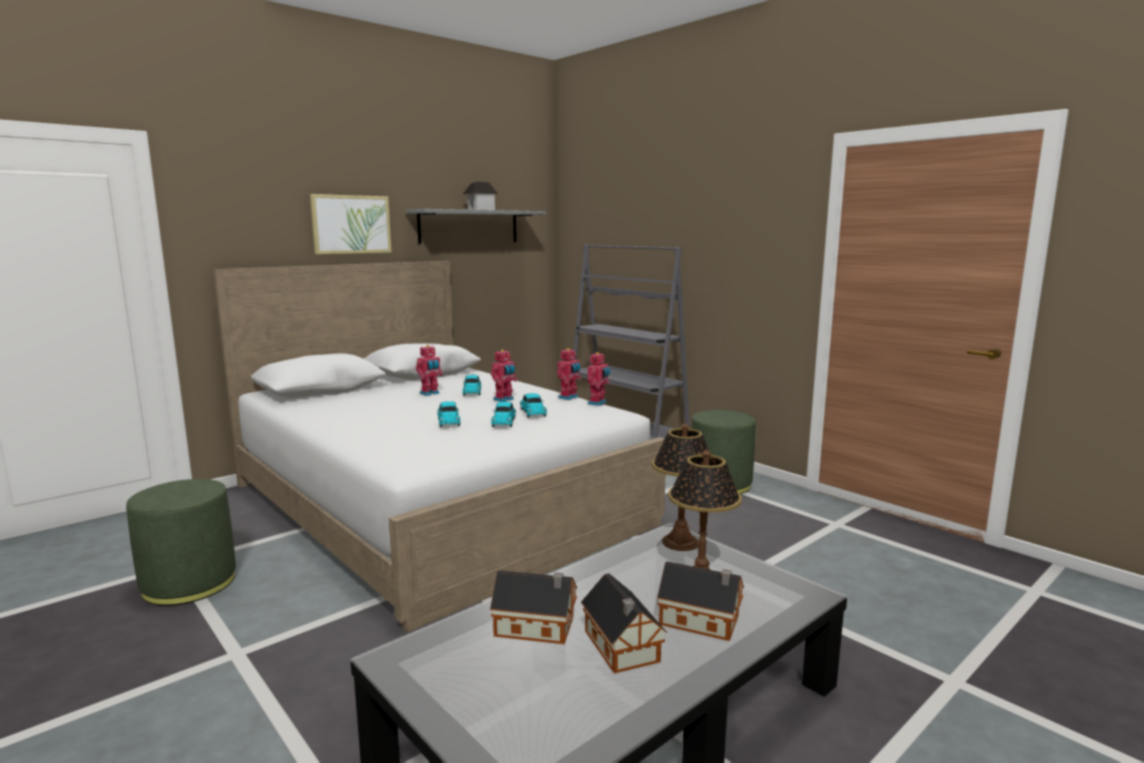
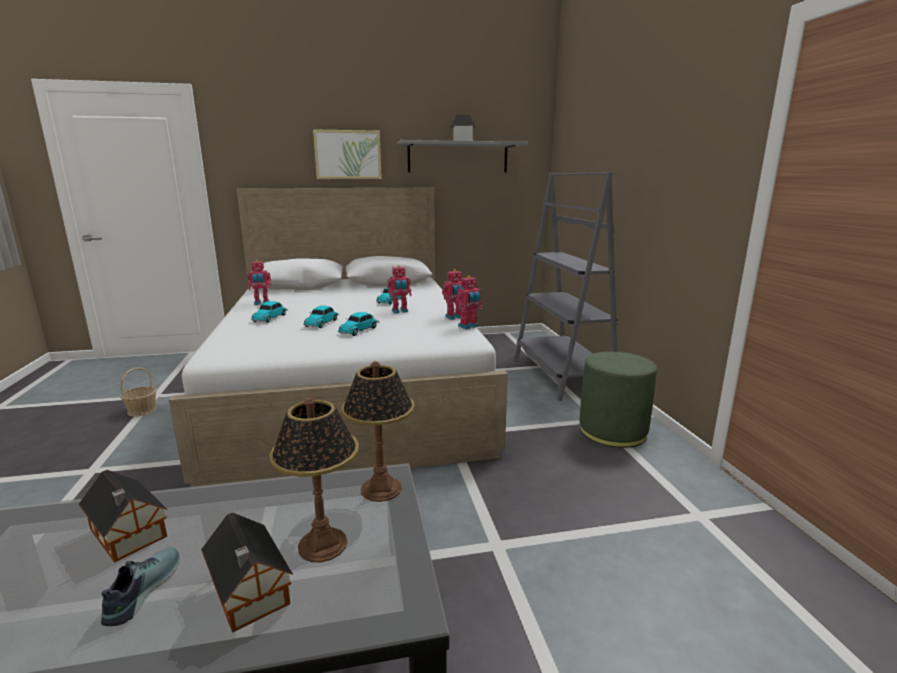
camera: 30 degrees right, 5 degrees up
(189, 583) = (142, 410): green ottoman -> basket
(430, 393) = (359, 298): toy robot -> toy robot (261, 303)
(532, 412) = (398, 325): toy car -> toy car (270, 318)
(622, 648) = (141, 590): toy house -> shoe

